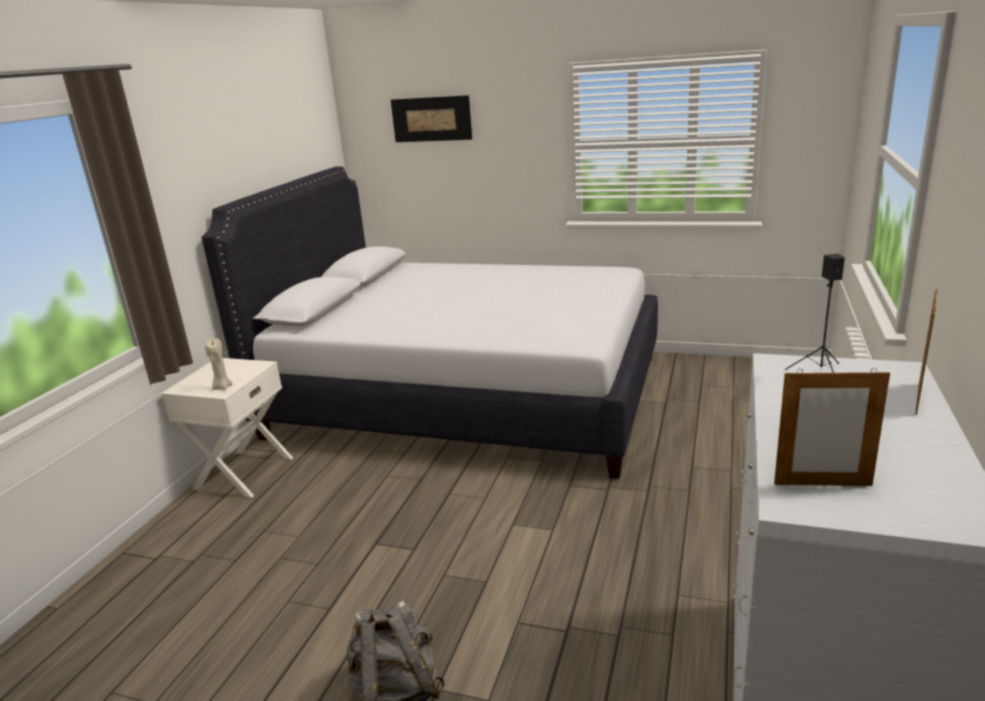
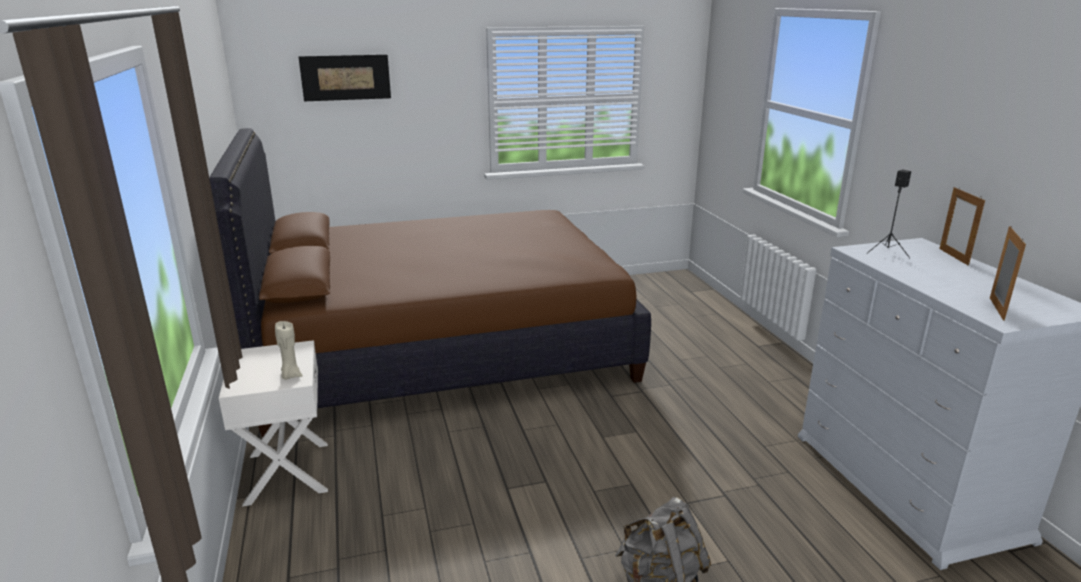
camera: 35 degrees left, 0 degrees up
(467, 396) = (442, 348): white bed -> brown bed
(822, 484) = (996, 309): picture frame -> picture frame turned 45 degrees counterclockwise

